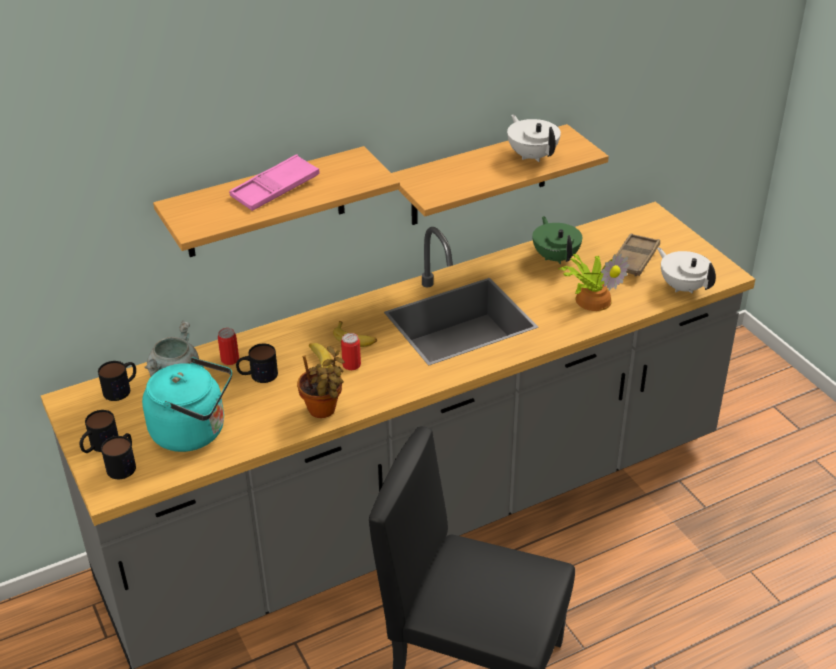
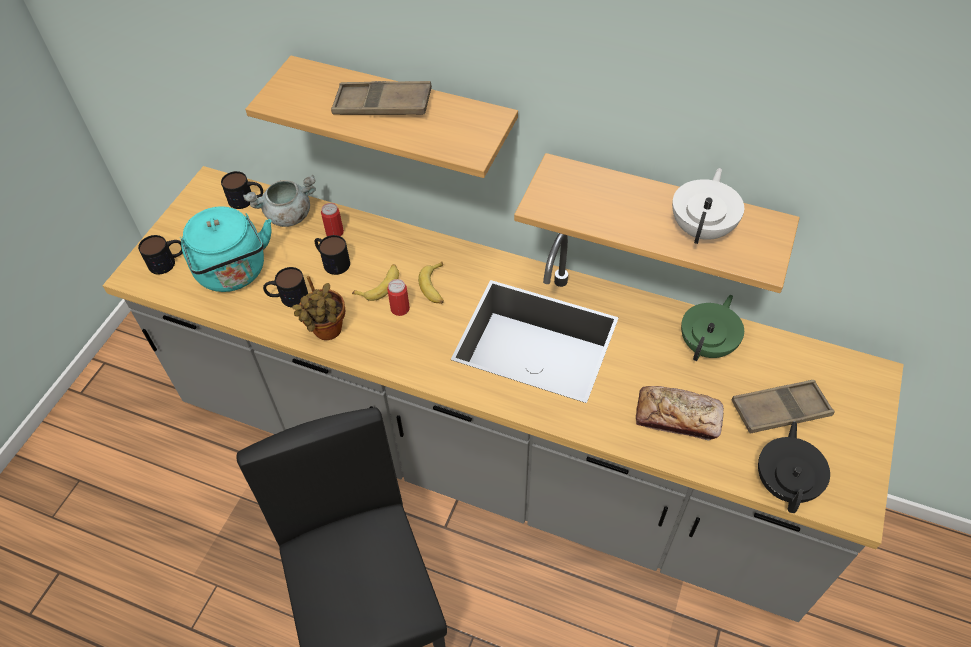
camera: 50 degrees right, 15 degrees up
(99, 446) = (175, 235): mug -> mug (287, 297)
(275, 189) = (382, 105): pink tray -> brown tray
(593, 298) = (677, 417): potted plant -> bread
(683, 287) = (785, 483): white teapot -> black teapot

